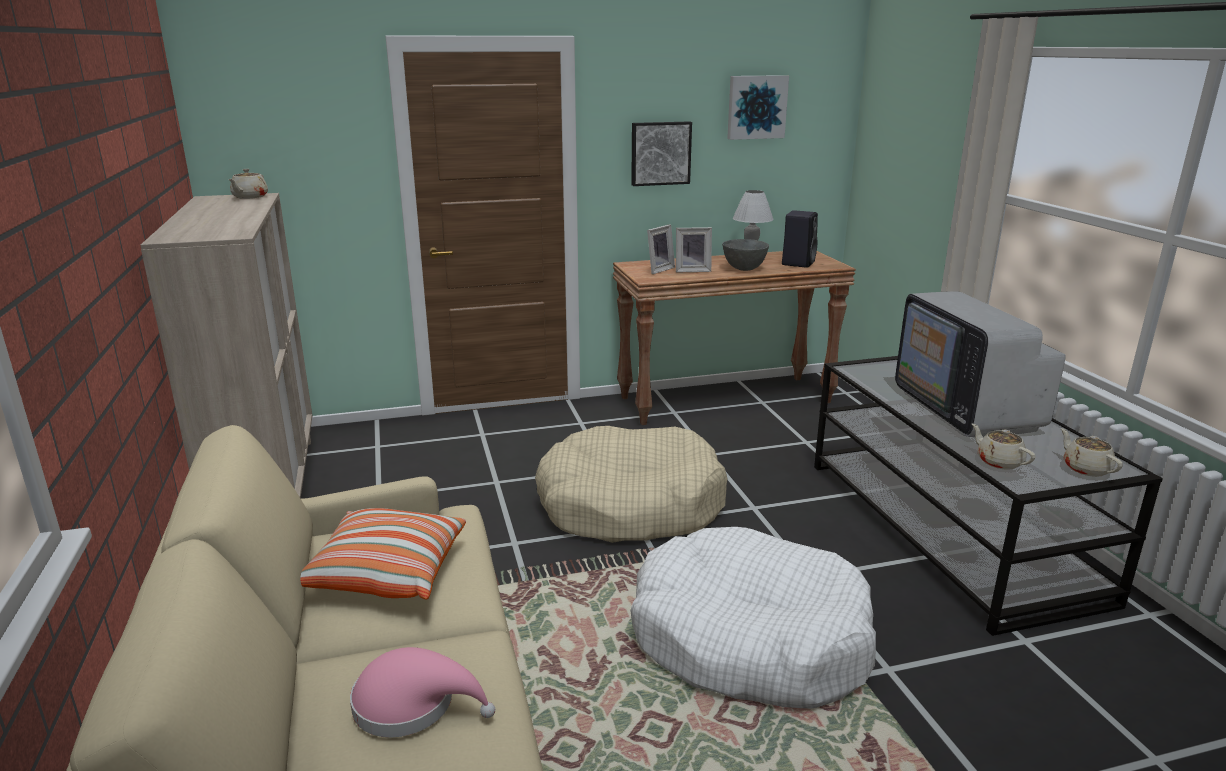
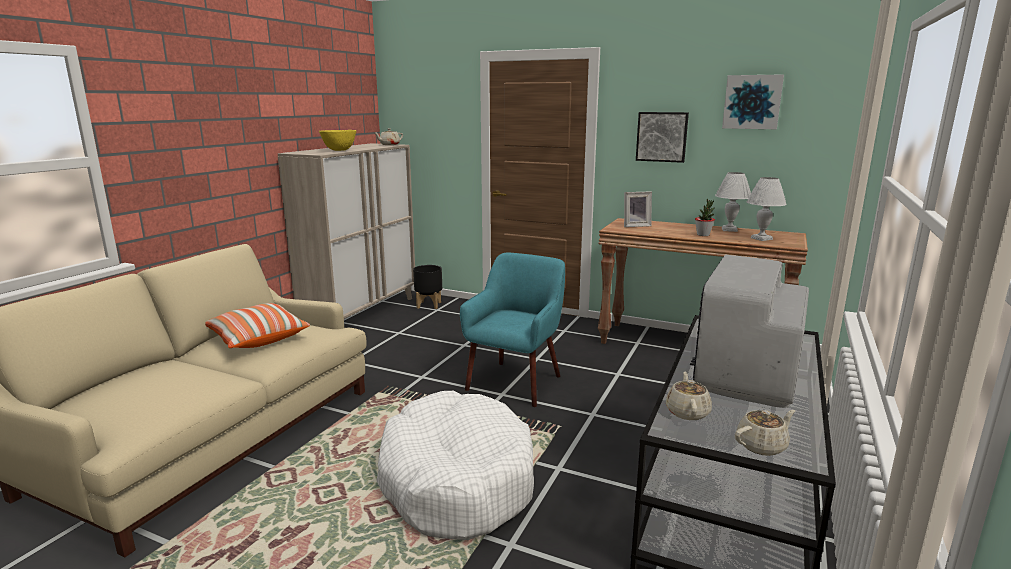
camera: 40 degrees right, 5 degrees down
(229, 222) = (339, 150): none -> yellow bowl
(353, 443) = (428, 305): none -> black planter
(412, 704) = (160, 387): pink hat -> none
(630, 505) = (515, 382): beige dog bed -> turquoise armchair
(692, 270) = (660, 229): picture frame -> none
(744, 269) = (703, 235): grey bowl -> potted plant
(798, 263) = (761, 238): black speaker -> white table lamp
(1085, 468) = (762, 446): beige teapot -> beige teapot turned 45 degrees clockwise

